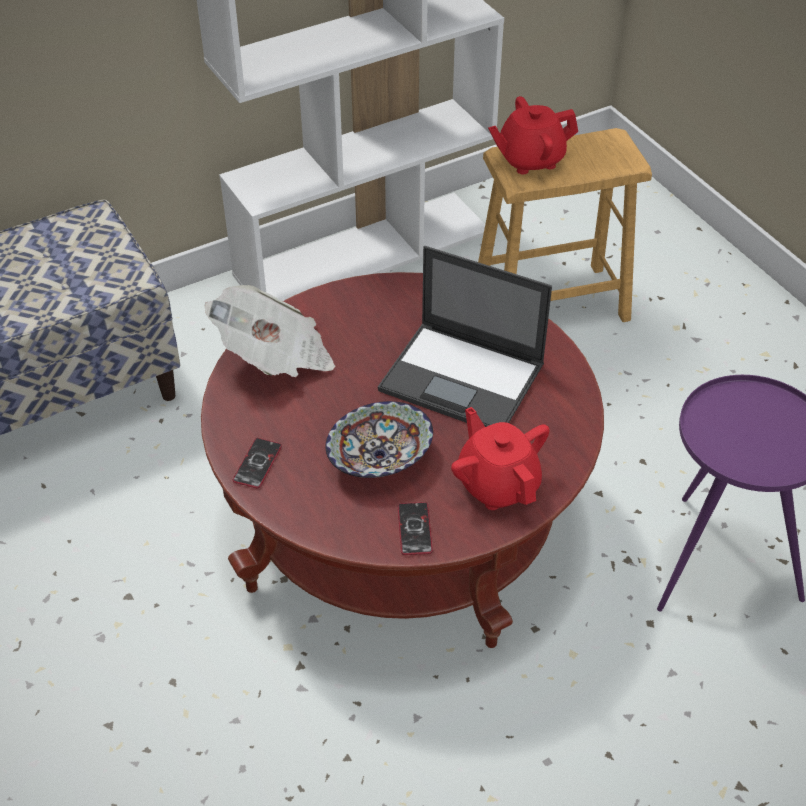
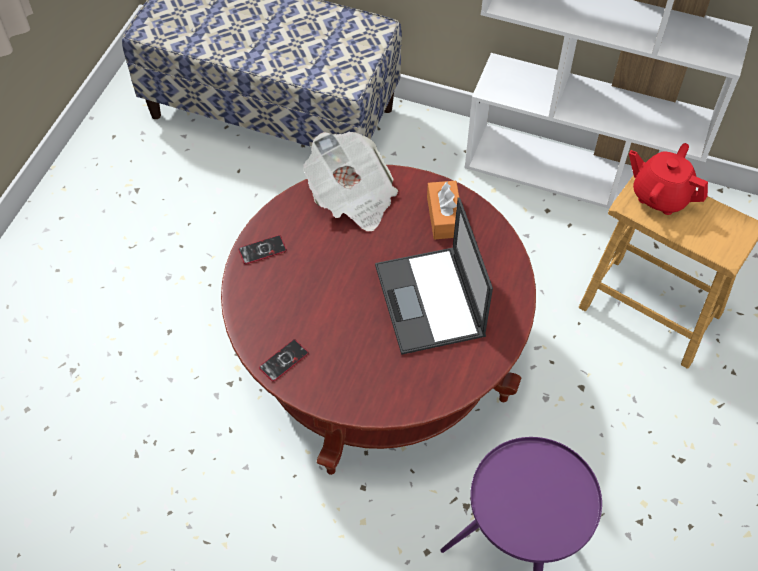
camera: 50 degrees right, 10 degrees up
(378, 309) = (444, 217): none -> orange tissue box
(379, 458) = (322, 304): bowl -> none
(498, 484) = (358, 380): red teapot -> none

